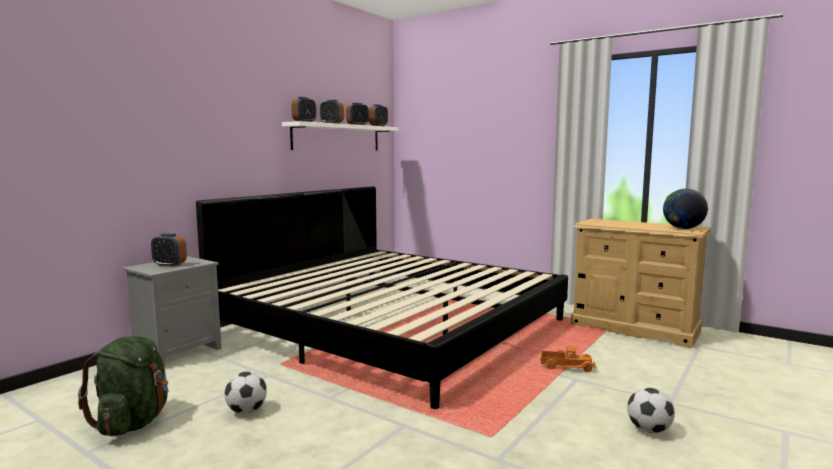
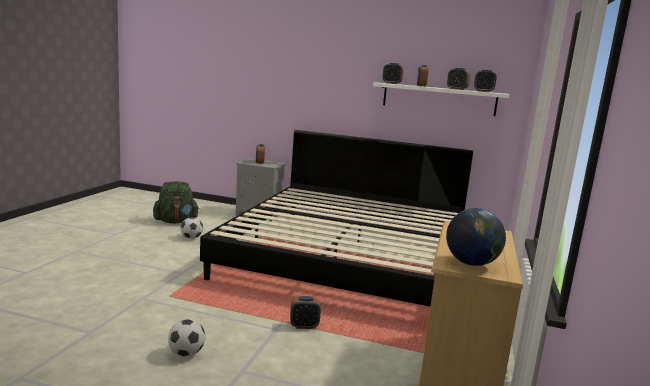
camera: 70 degrees right, 5 degrees up
(566, 366) = (304, 326): toy truck -> alarm clock

